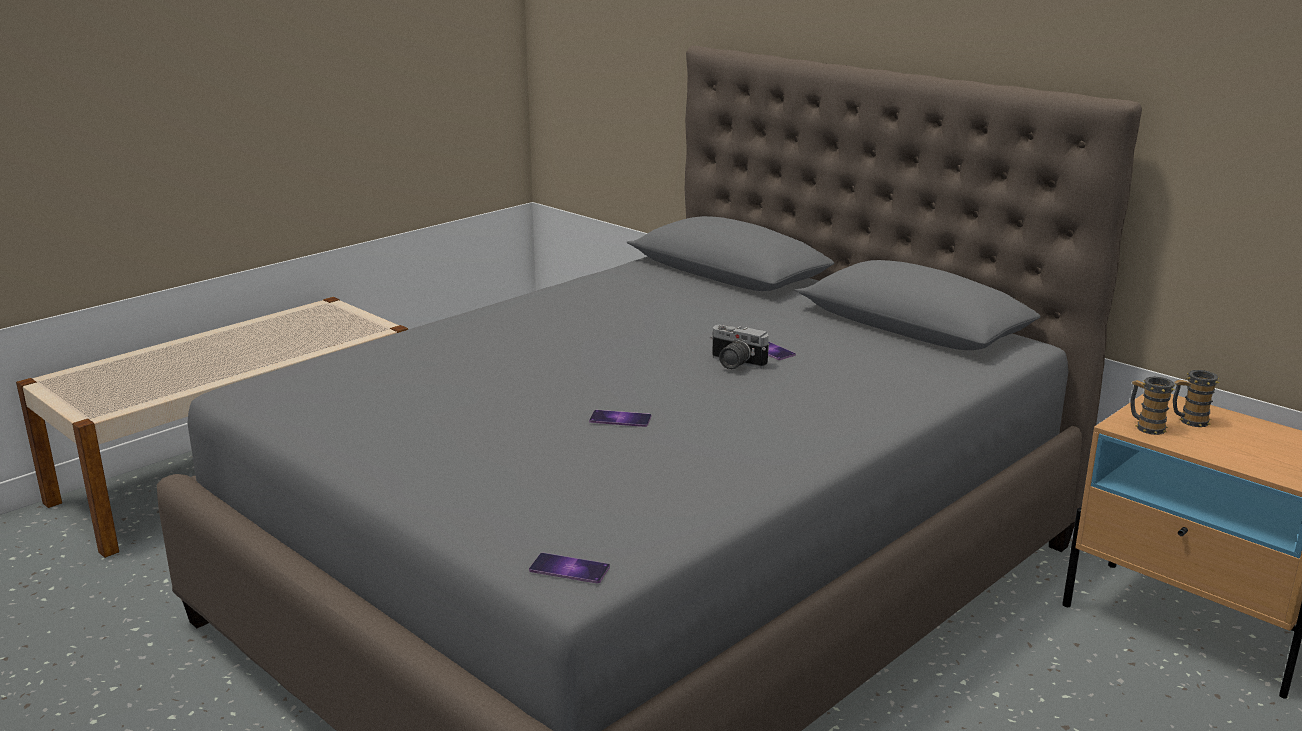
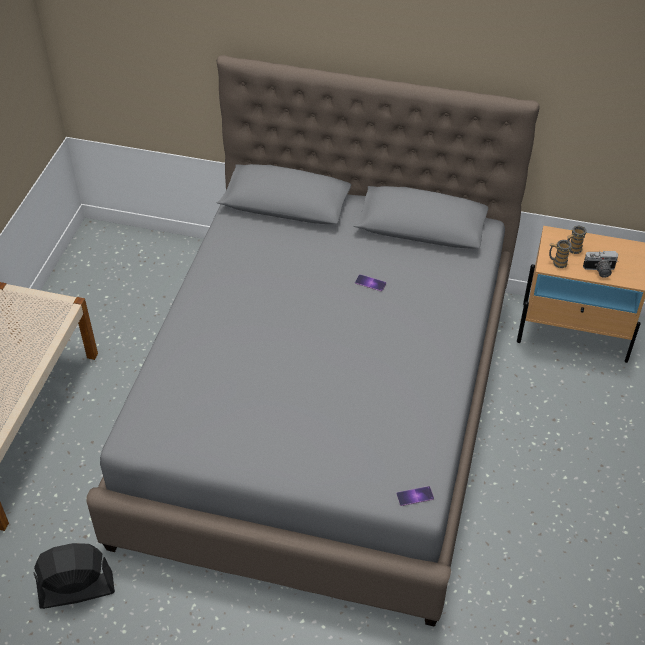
camera: 30 degrees left, 25 degrees up
(99, 649) = (76, 590): none -> black fan
(620, 419) = (347, 377): phone -> none
(734, 364) = (363, 304): camera -> camera (599, 271)

